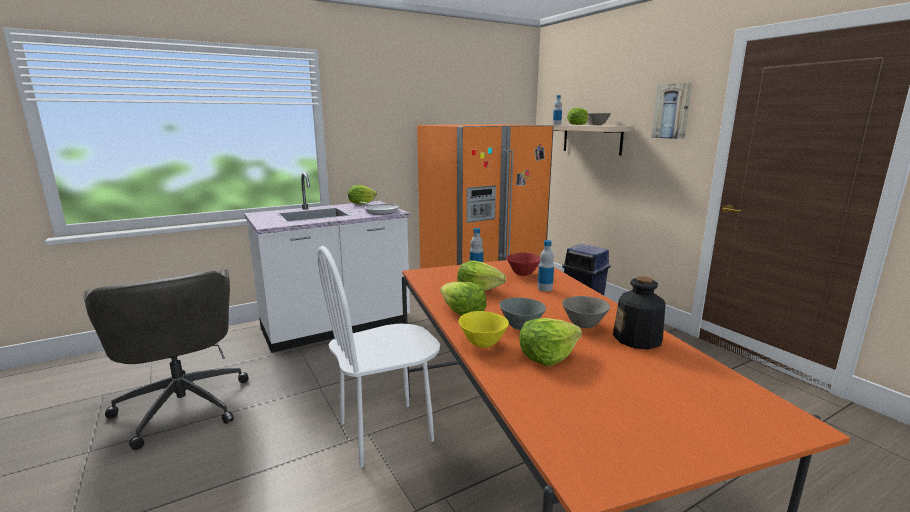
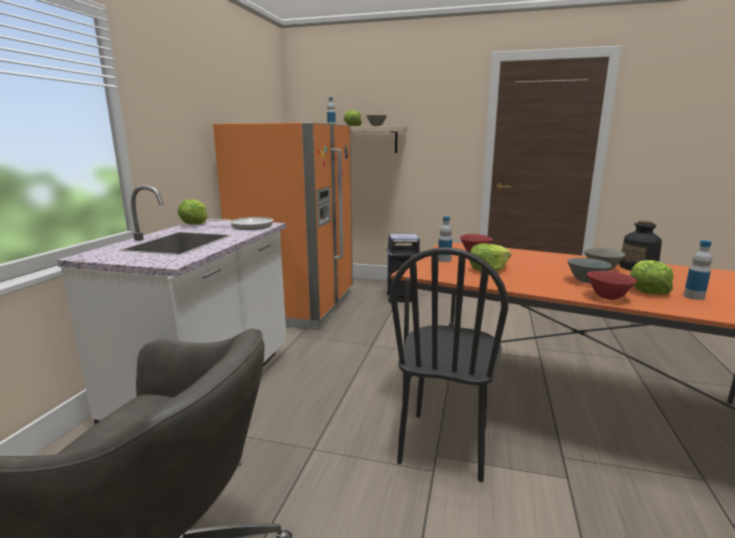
camera: 45 degrees left, 0 degrees up
(386, 432) = (445, 445): white chair -> black chair
(462, 312) = (533, 286): lettuce -> none
(483, 344) = (608, 297): yellow bowl -> red bowl
(545, 288) = (516, 257): bottle -> bottle (694, 296)
(672, 111) = (443, 114): picture -> none

